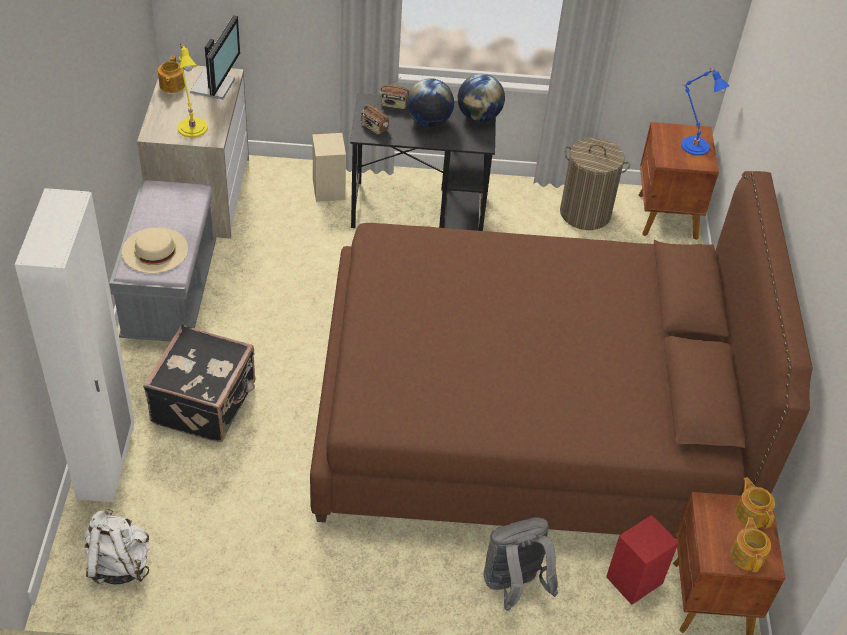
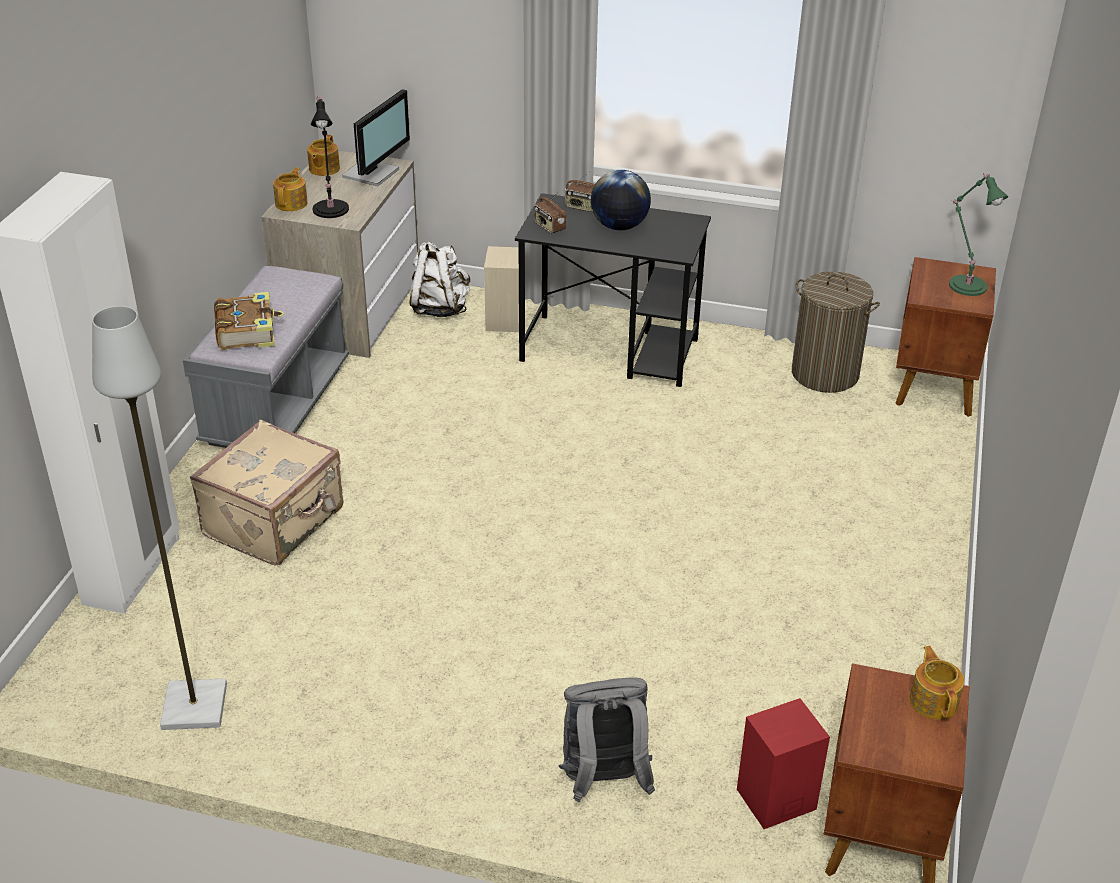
camera: 15 degrees right, 10 degrees down
(119, 564) = (104, 681): white backpack -> white backpack (440, 308)
(155, 250) = (247, 331): beige hat -> book
(192, 126) = (331, 207): yellow table lamp -> black table lamp
(195, 573) = (193, 706): none -> grey floor lamp
(206, 403) = (276, 523): black suitcase -> beige suitcase
(479, 116) = (685, 226): globe -> none
(526, 418) = (680, 588): brown bed -> none
(693, 144) = (965, 284): blue table lamp -> green table lamp
(747, 555) = (913, 750): teapot -> teapot (292, 203)

